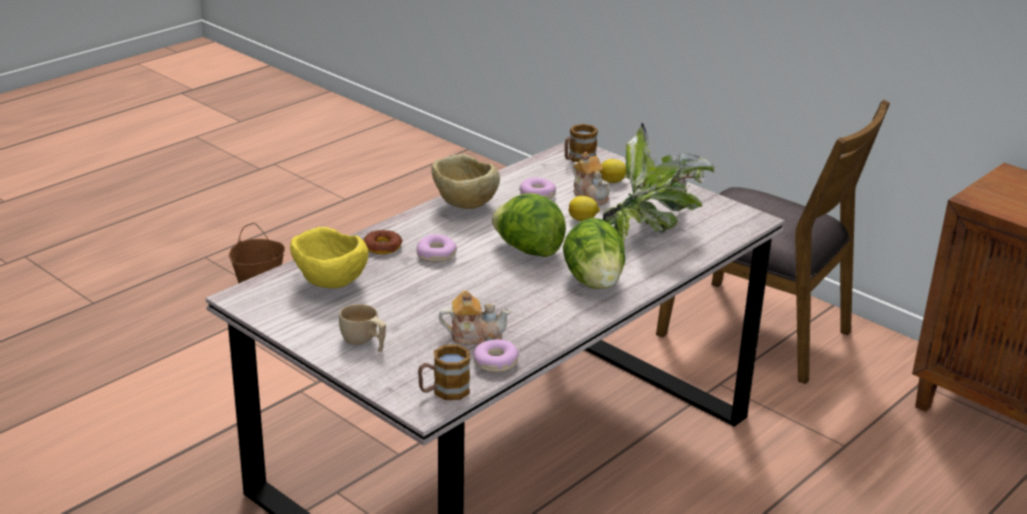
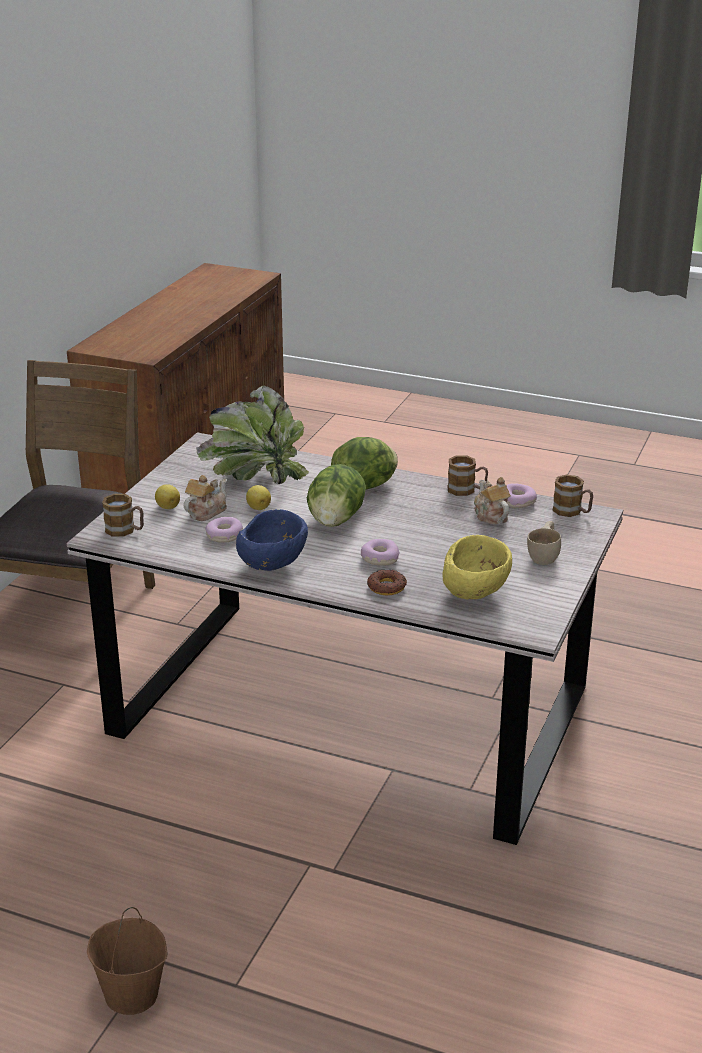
camera: 110 degrees left, 0 degrees up
(464, 206) = (272, 566): beige bowl -> blue bowl
(545, 338) = (467, 490): none -> mug

